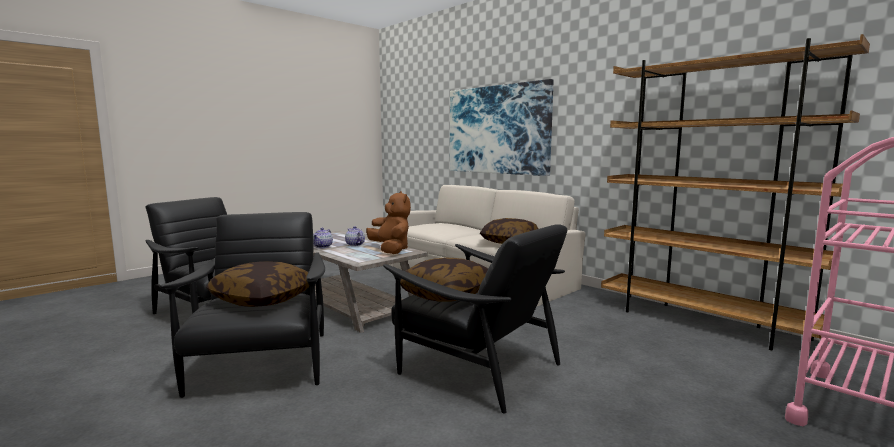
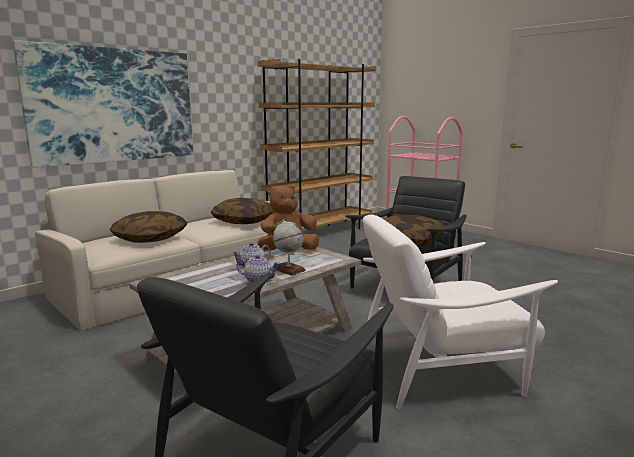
camera: 90 degrees left, 5 degrees up
(262, 299) = (458, 293): pillow -> pillow (150, 238)
(262, 364) = (441, 367): black armchair -> white armchair
(341, 251) = (288, 269): none -> globe

